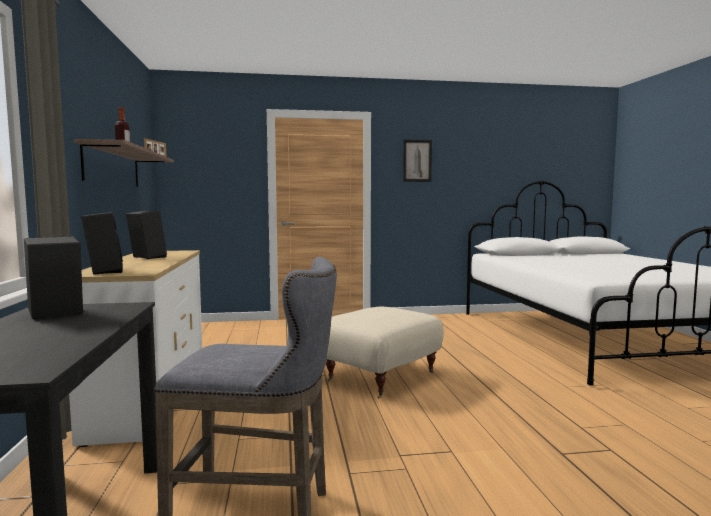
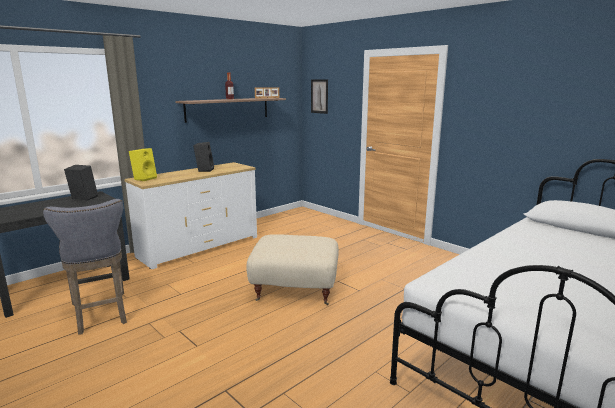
camera: 55 degrees right, 10 degrees up
(103, 271) = (144, 178): black speaker -> yellow speaker
(417, 161) = (490, 97): picture -> picture (319, 96)

